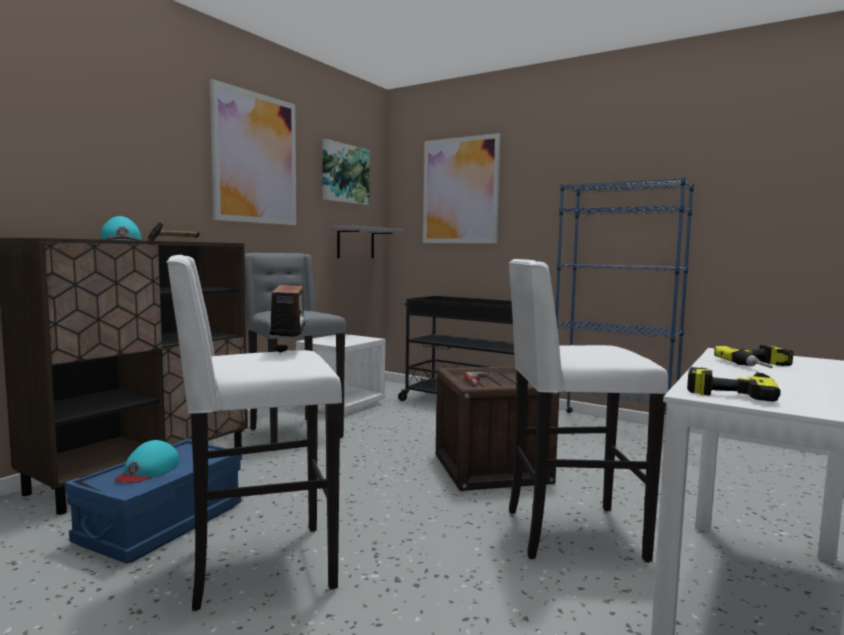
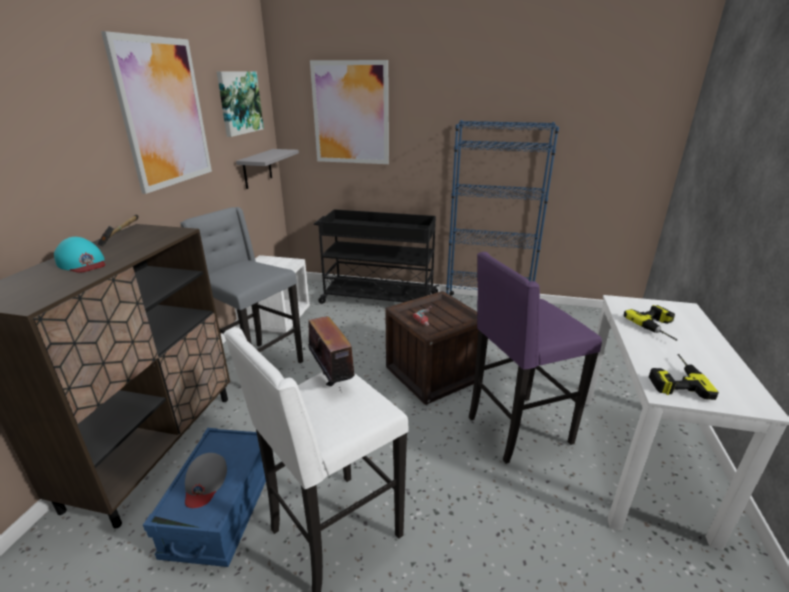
camera: 20 degrees left, 20 degrees up
(148, 470) = (205, 482): turquoise cap -> grey cap
(569, 533) = (516, 430): white stool -> purple stool

